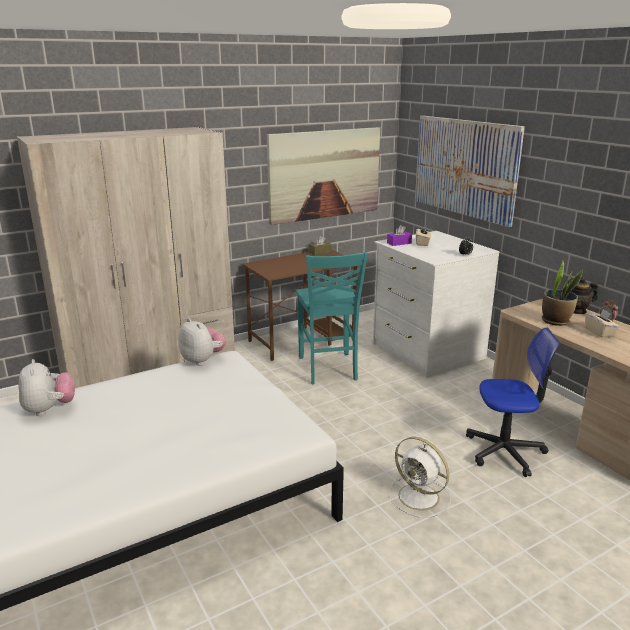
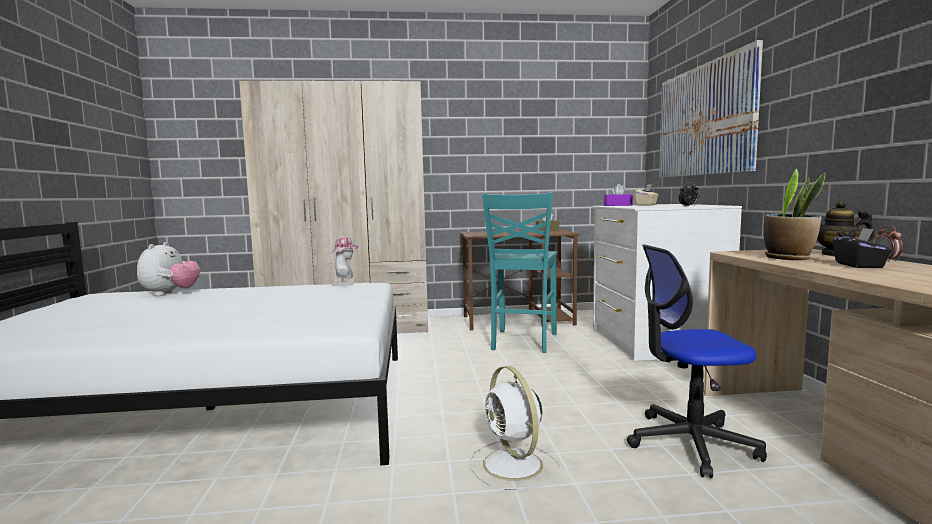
camera: 25 degrees right, 15 degrees down
(202, 360) = (345, 283): plush toy -> hat
(324, 174) = (556, 150): picture -> none
(505, 451) = (690, 443): office chair -> office chair turned 150 degrees clockwise
(599, 332) = (859, 265): beige tissue box -> black tissue box

